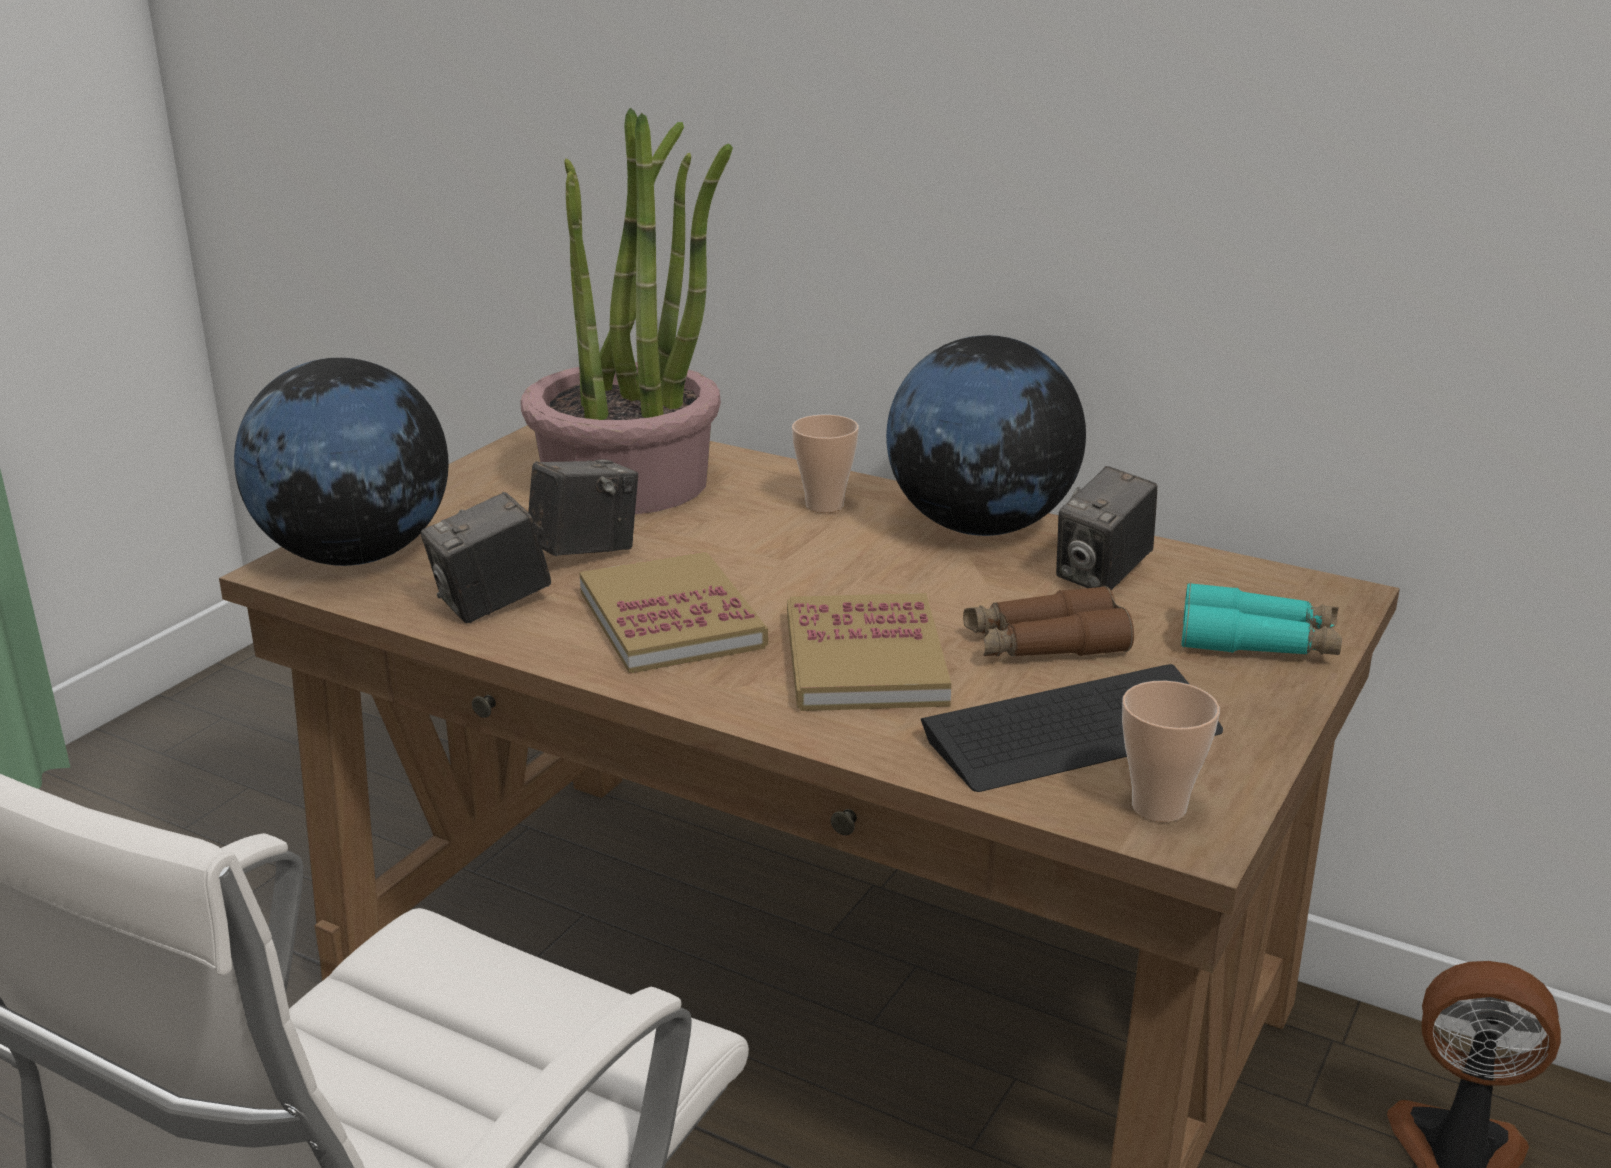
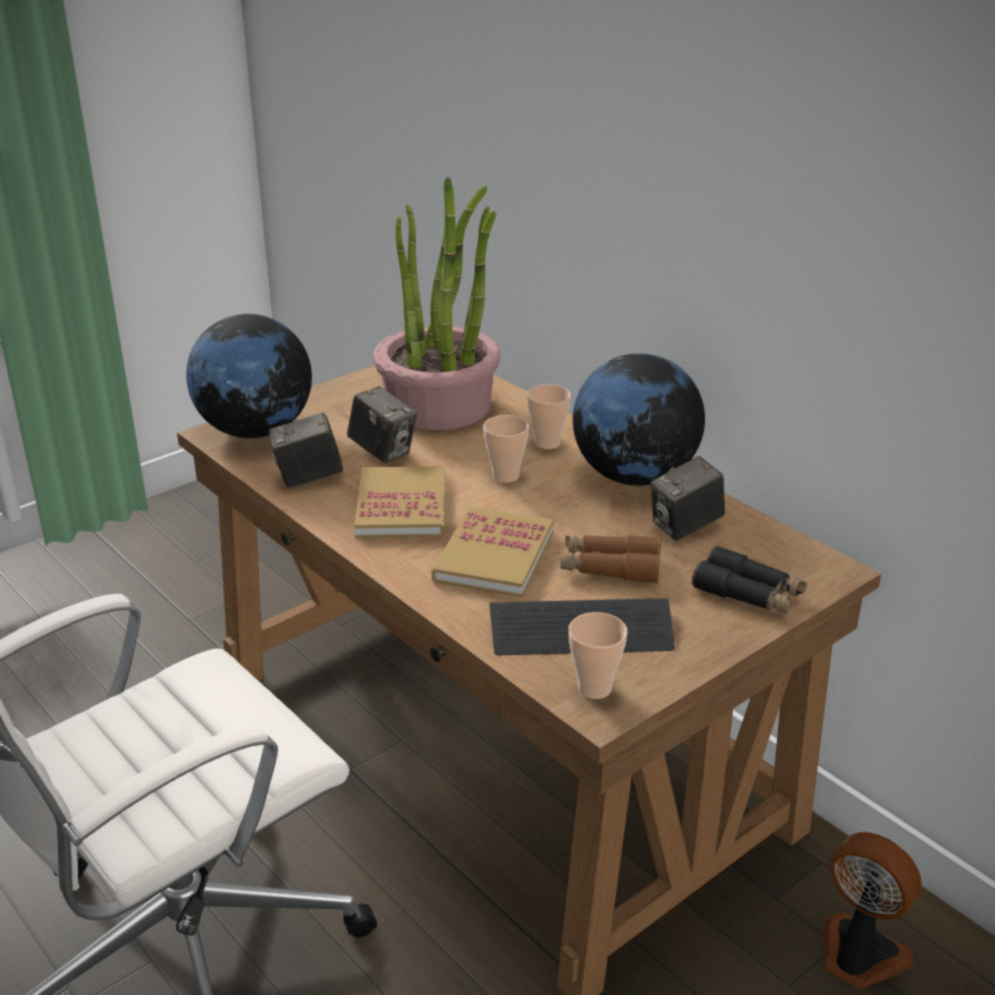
camera: 20 degrees right, 5 degrees up
(584, 551) = (383, 451): camera -> camera turned 60 degrees clockwise
(797, 555) = (505, 476): none -> cup
(1258, 642) = (748, 593): turquoise binoculars -> black binoculars

